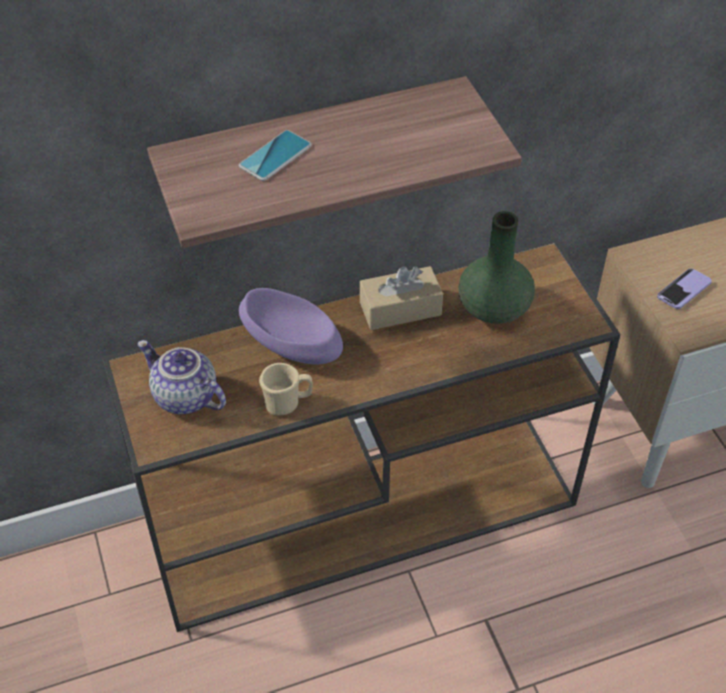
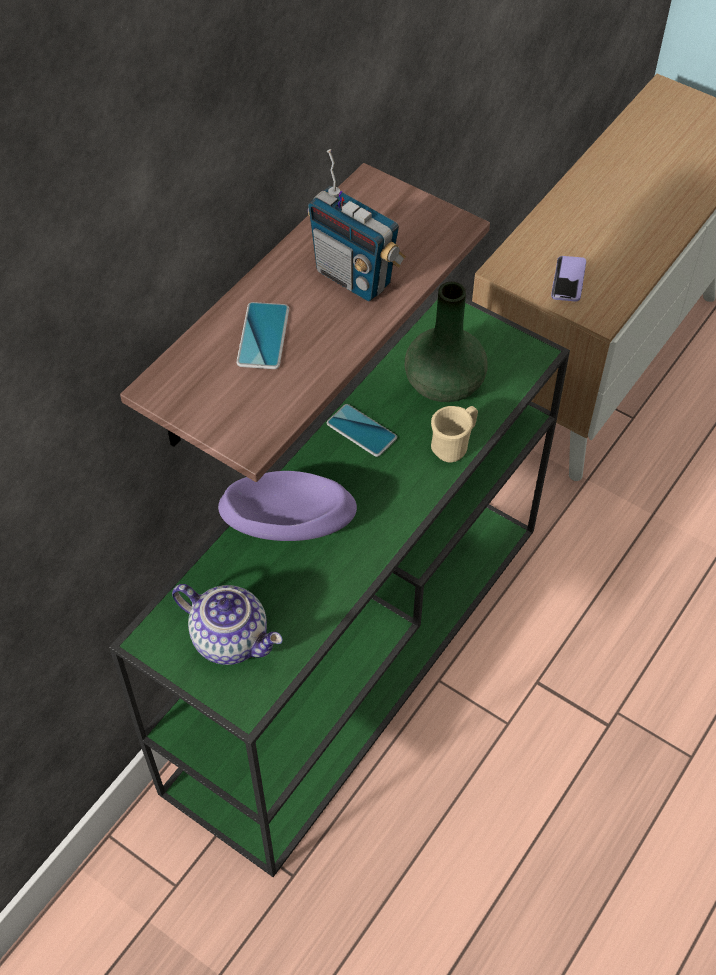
camera: 35 degrees left, 5 degrees up
(184, 397) = (232, 638): teapot -> teapot turned 150 degrees counterclockwise
(287, 403) = (337, 583): beige mug -> beige mug (454, 445)
(366, 513) = (360, 650): brown console table -> green console table
(378, 148) = (354, 277): none -> radio
(400, 309) = (361, 431): beige tissue box -> phone

